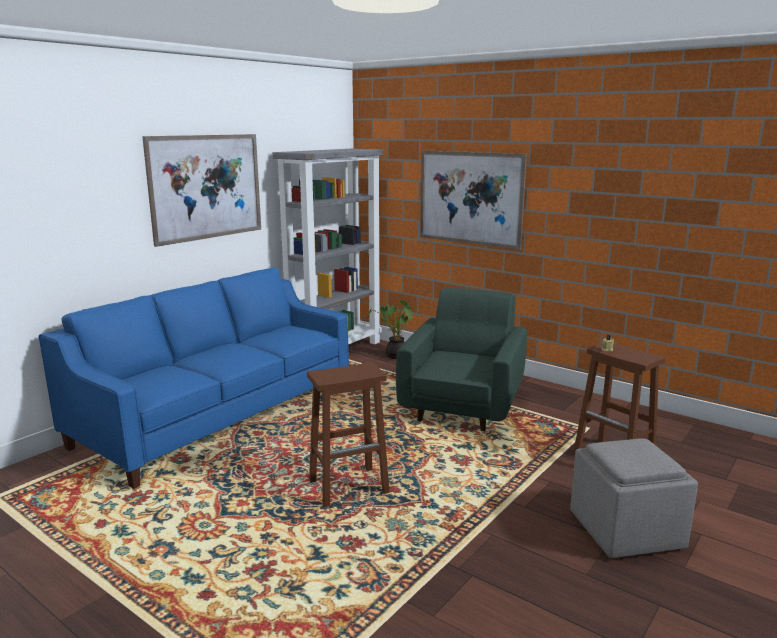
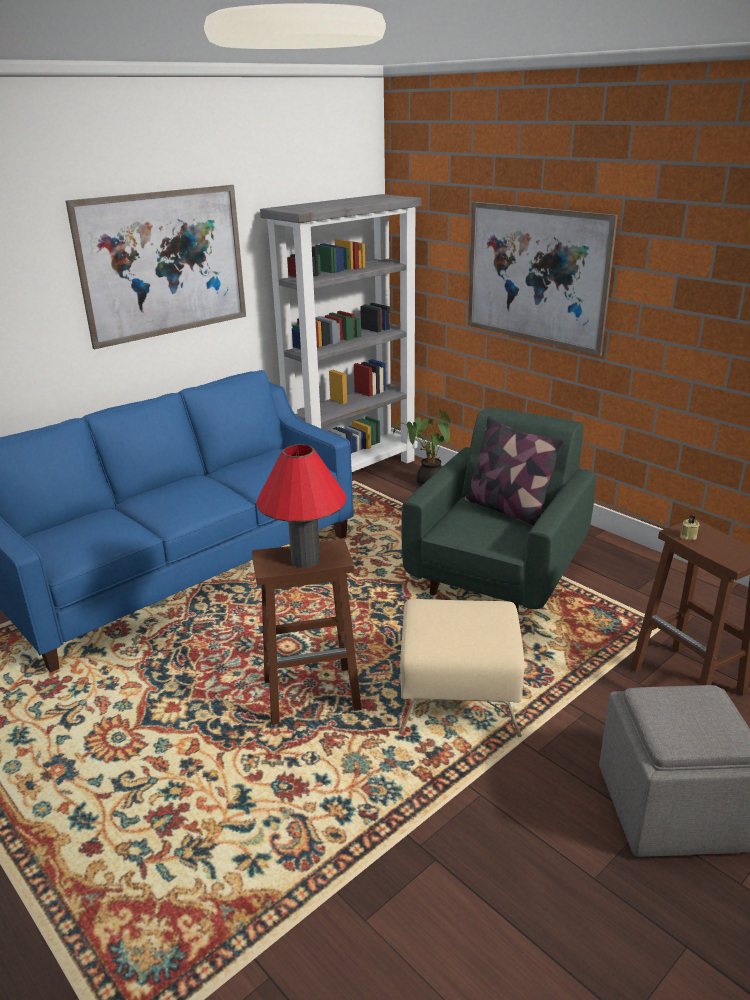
camera: 10 degrees right, 10 degrees up
(349, 374) = (305, 560): none -> red table lamp
(458, 478) = (459, 695): none -> beige ottoman
(468, 356) = (507, 509): none -> pillow

